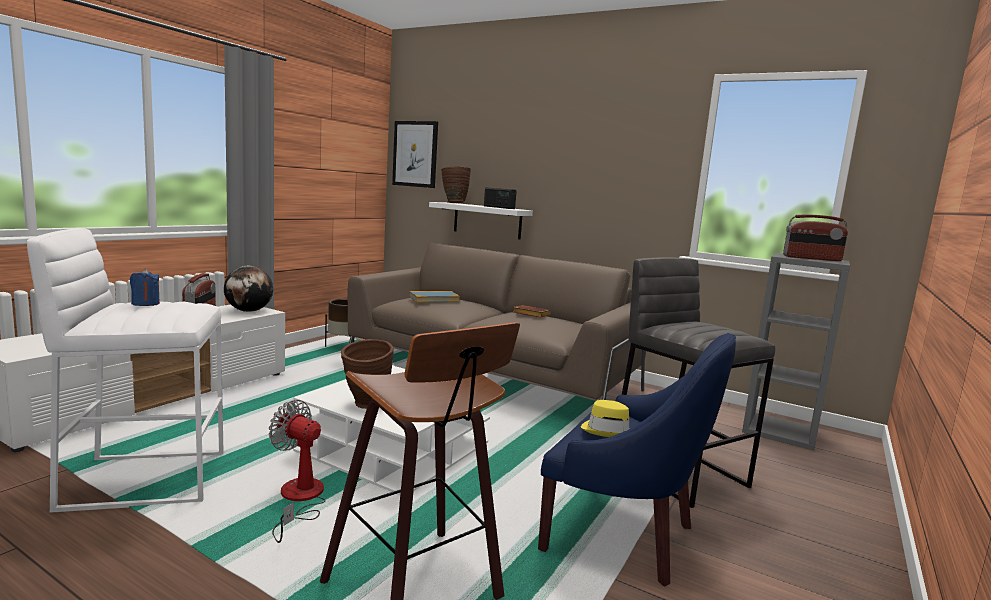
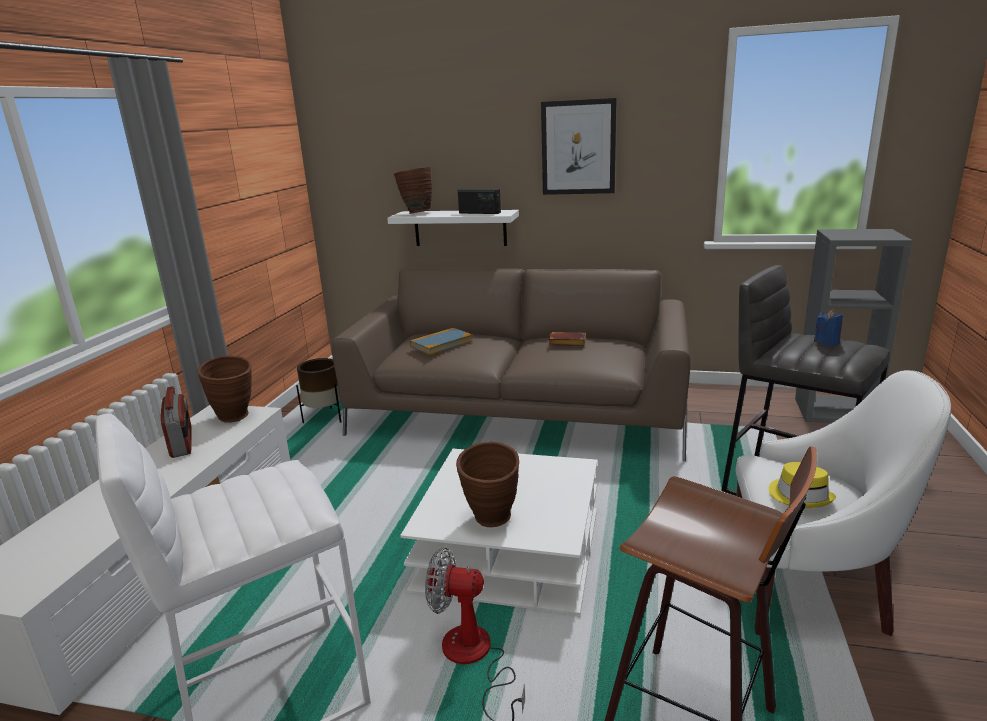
camera: 15 degrees left, 10 degrees up
(145, 304) = (232, 494): blue candle -> blue candle (826, 342)
(249, 311) = (236, 418): globe -> brown vase
(415, 154) = (345, 154): picture -> picture (578, 147)
(623, 534) = (810, 586): blue armchair -> white armchair
(812, 258) = (865, 235): radio -> none

